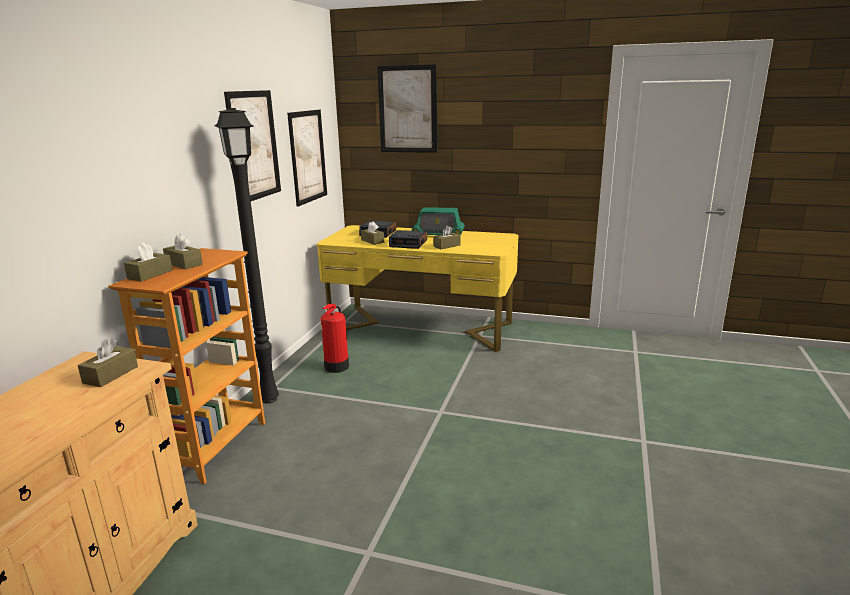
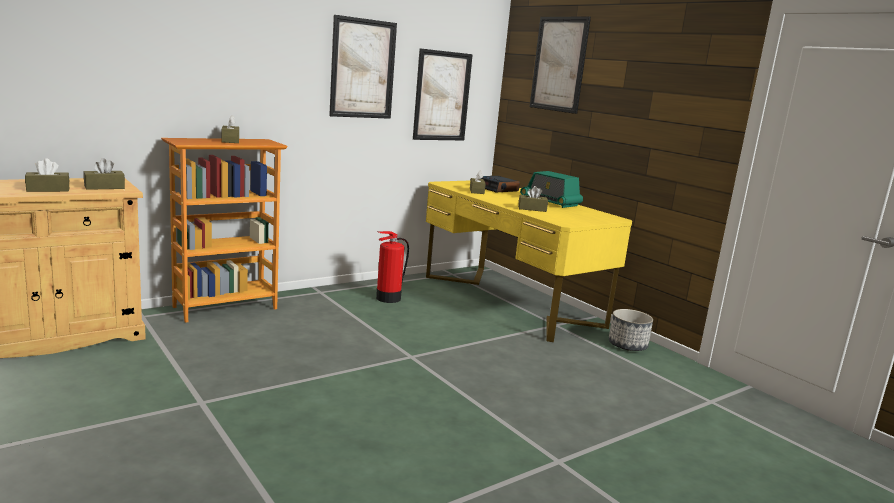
camera: 35 degrees right, 5 degrees down
(150, 274) = (196, 139): brown tissue box -> brown tissue box (48, 189)
(271, 400) = (306, 298): black floor lamp -> none
(409, 244) = (502, 200): alarm clock -> none
(540, 332) = (628, 345): none -> planter

